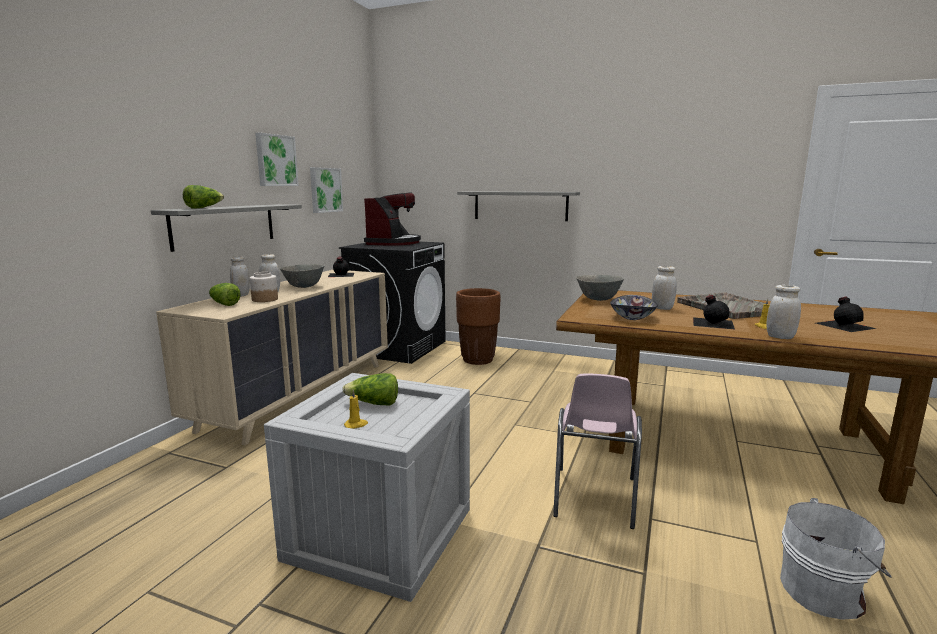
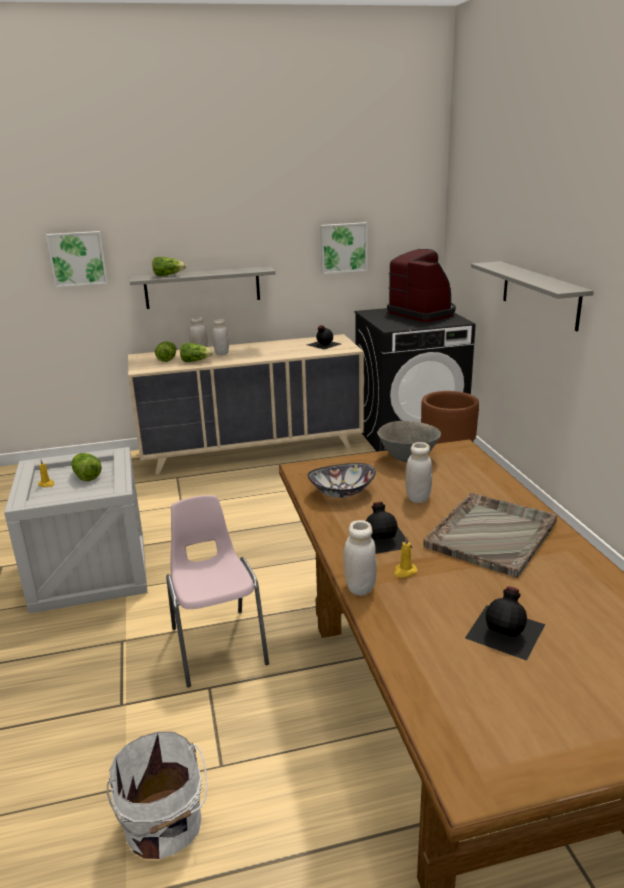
camera: 55 degrees right, 10 degrees up
(264, 299) = (196, 361): jar -> lettuce
(275, 160) = (269, 223): picture -> picture (77, 258)
(304, 287) = (254, 353): grey bowl -> none
(393, 243) = (423, 313): coffee machine -> coffee machine turned 105 degrees counterclockwise
(593, 497) = (218, 645): pink chair -> pink chair turned 90 degrees clockwise

